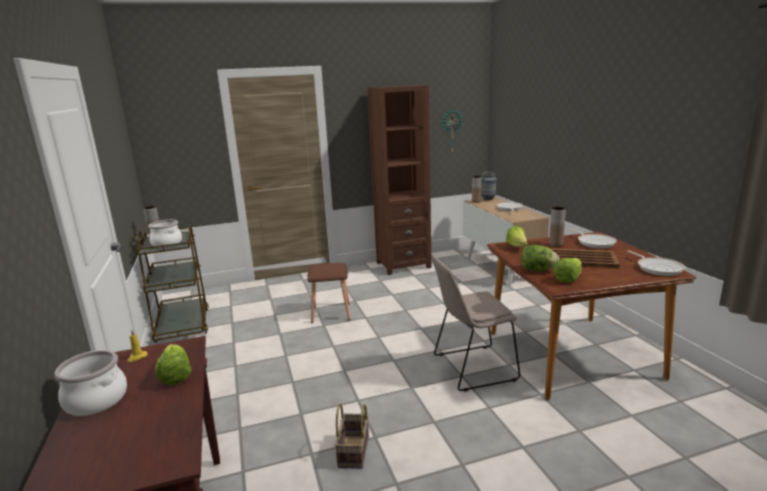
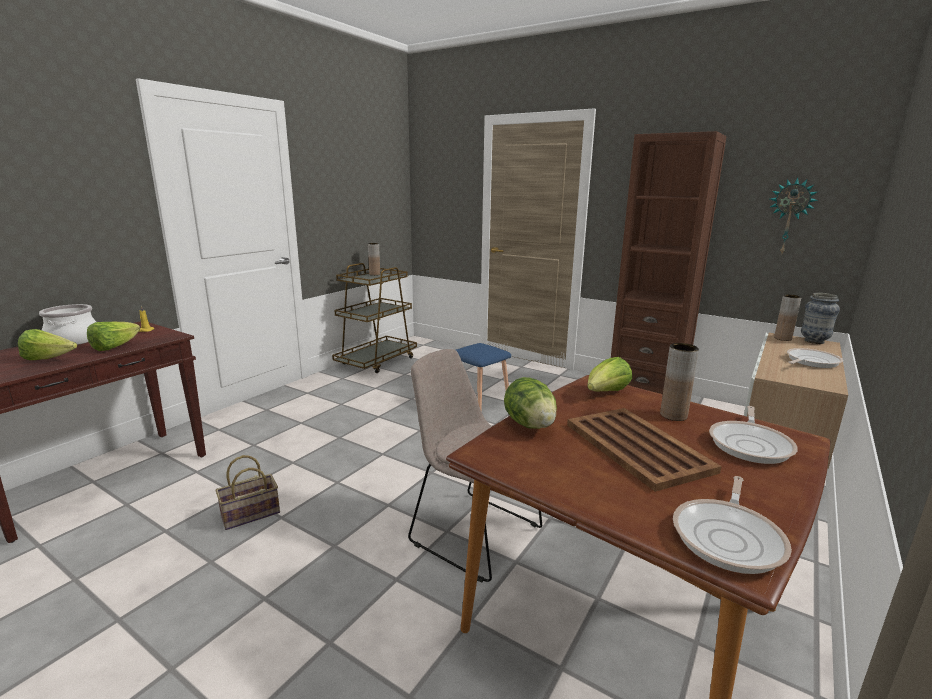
camera: 50 degrees right, 0 degrees up
(167, 243) = (369, 278): cooking pot -> none
(331, 312) = (480, 404): brown stool -> blue stool
(568, 279) = (526, 454): lettuce -> lettuce (49, 359)

